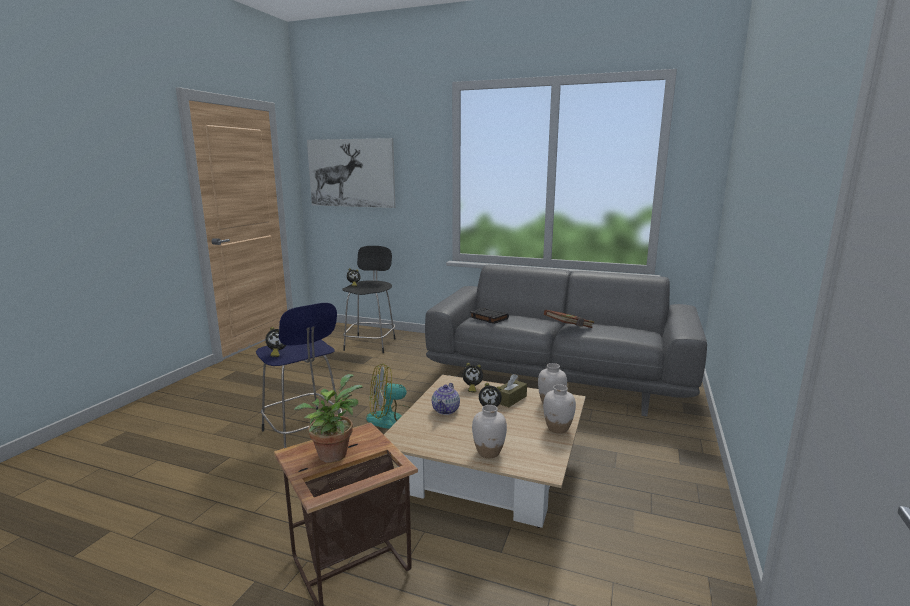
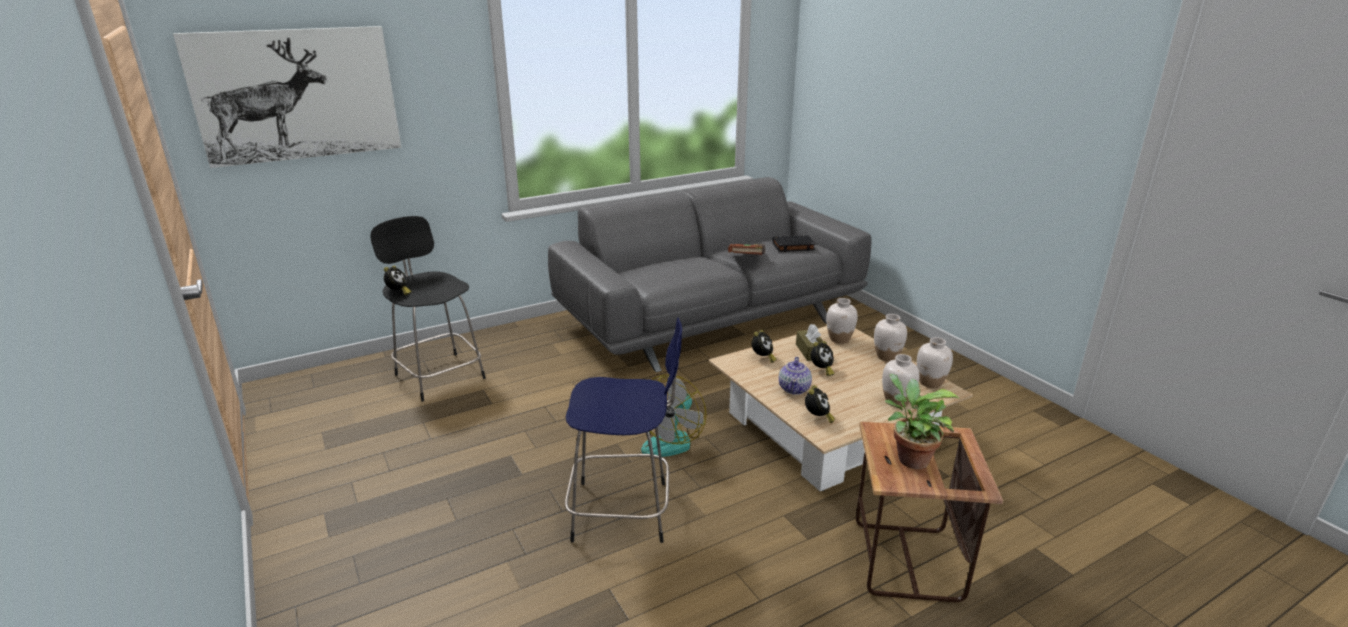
camera: 50 degrees left, 10 degrees up
(277, 353) = (613, 416): alarm clock -> alarm clock (817, 418)
(446, 410) = (794, 388): teapot -> teapot turned 45 degrees clockwise
(488, 318) = (660, 276): black book -> black book (792, 246)
(546, 459) = (930, 383): none -> white vase

